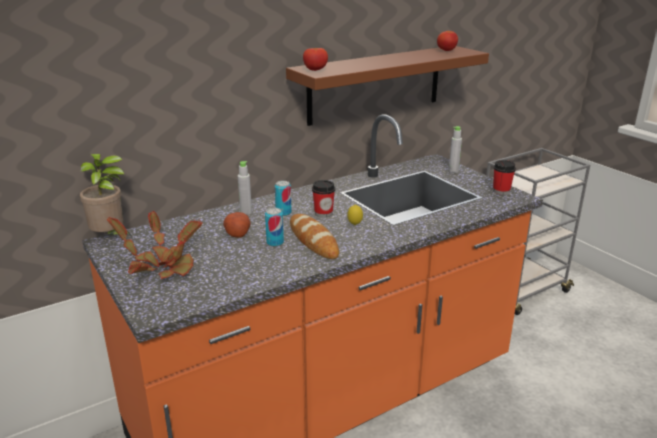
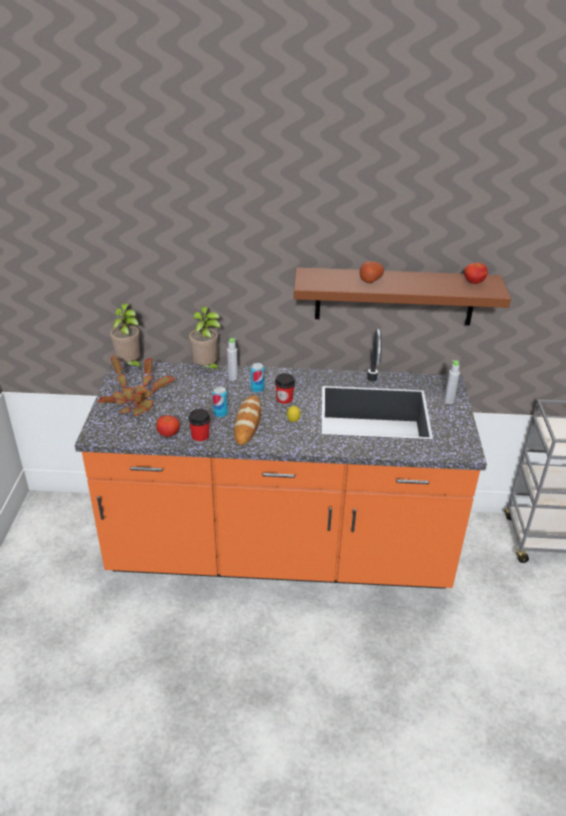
camera: 35 degrees right, 10 degrees up
(207, 214) = (206, 368): none -> potted plant
(237, 233) = (207, 394): potato -> potato (370, 279)
(315, 70) = (310, 278): tomato -> tomato (168, 434)
(501, 191) = (460, 440): cup -> cup (200, 438)

